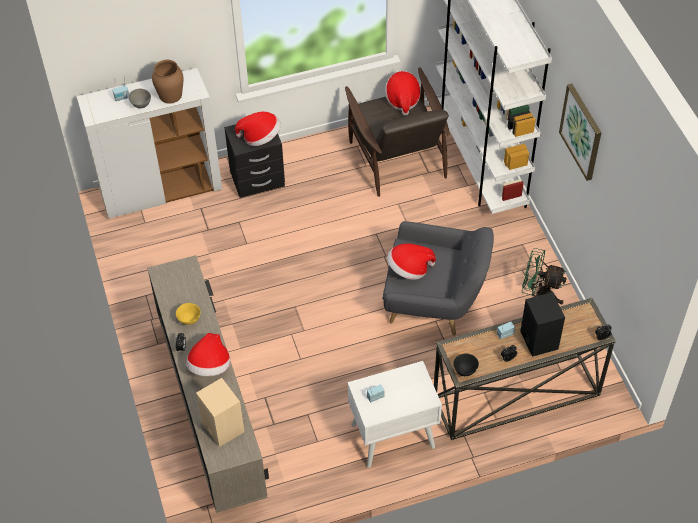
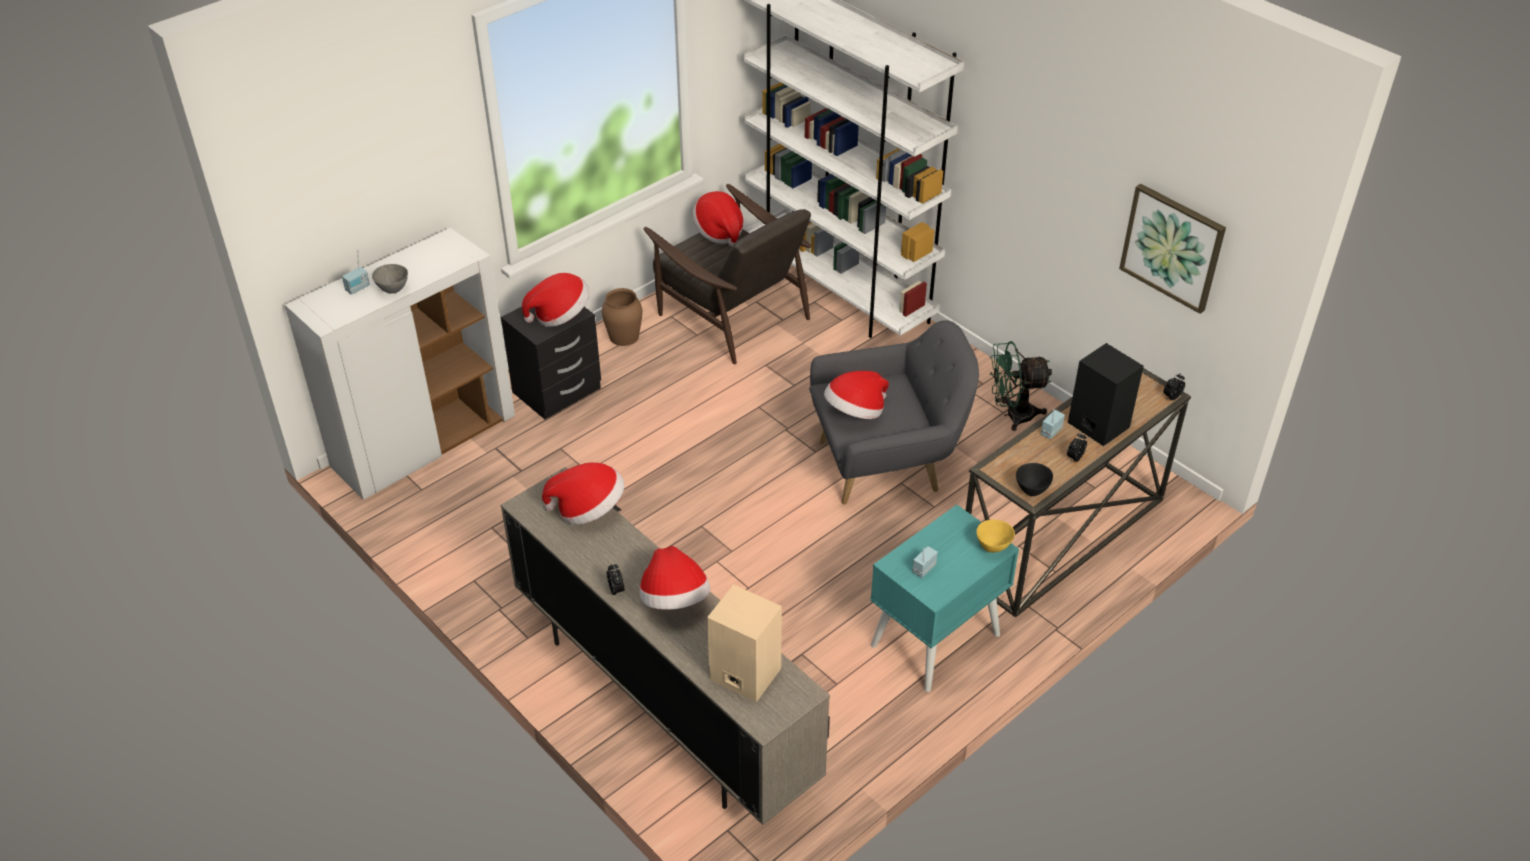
camera: 25 degrees left, 10 degrees down
(171, 95) = (431, 267): brown vase -> brown vase (624, 336)
(189, 320) = (606, 550): yellow bowl -> yellow bowl (993, 546)
(194, 289) = (588, 509): none -> hat
(392, 436) = (935, 640): white nightstand -> turquoise nightstand
(582, 131) = (1038, 143): picture -> picture (1172, 247)

